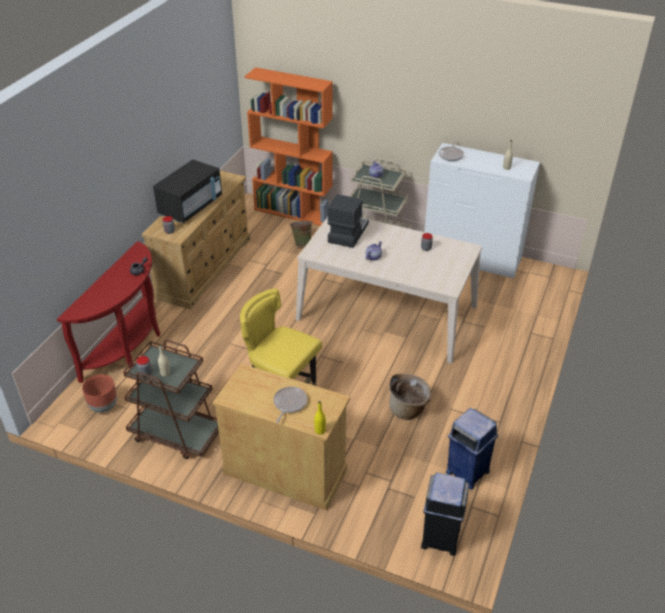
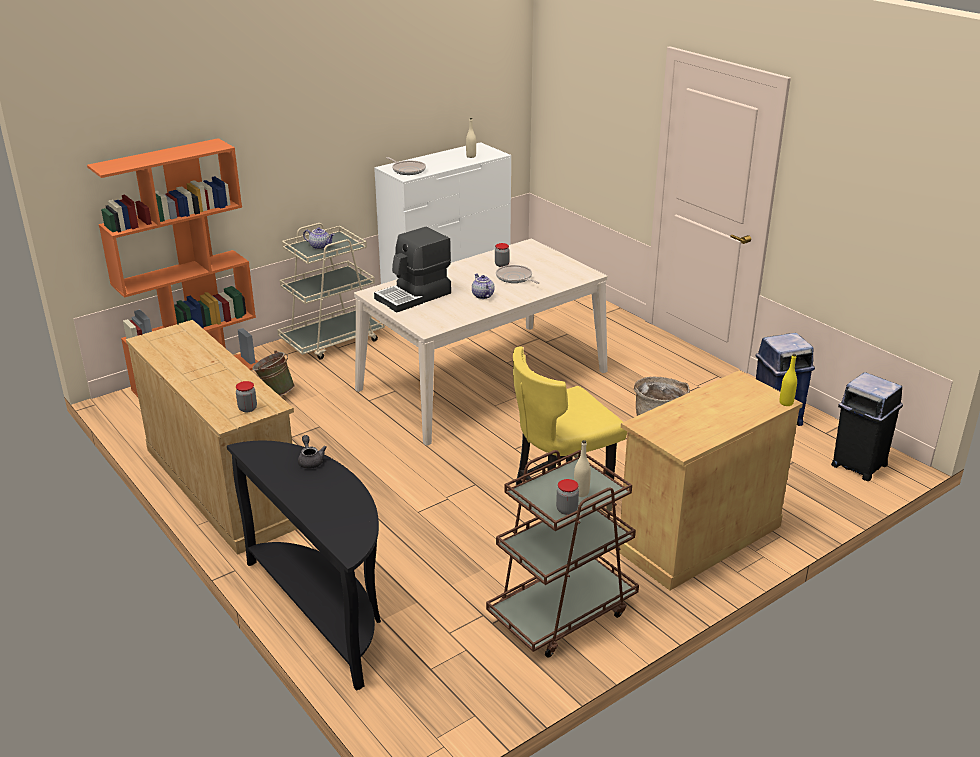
camera: 60 degrees left, 10 degrees down
(103, 407) = (443, 675): brown planter -> none
(129, 346) = (325, 610): red console table -> black console table
(191, 206) = (207, 377): black microwave -> none
(289, 403) = (725, 409): frying pan -> frying pan (515, 278)
(347, 233) = (414, 296): coffee machine -> coffee machine turned 90 degrees counterclockwise

